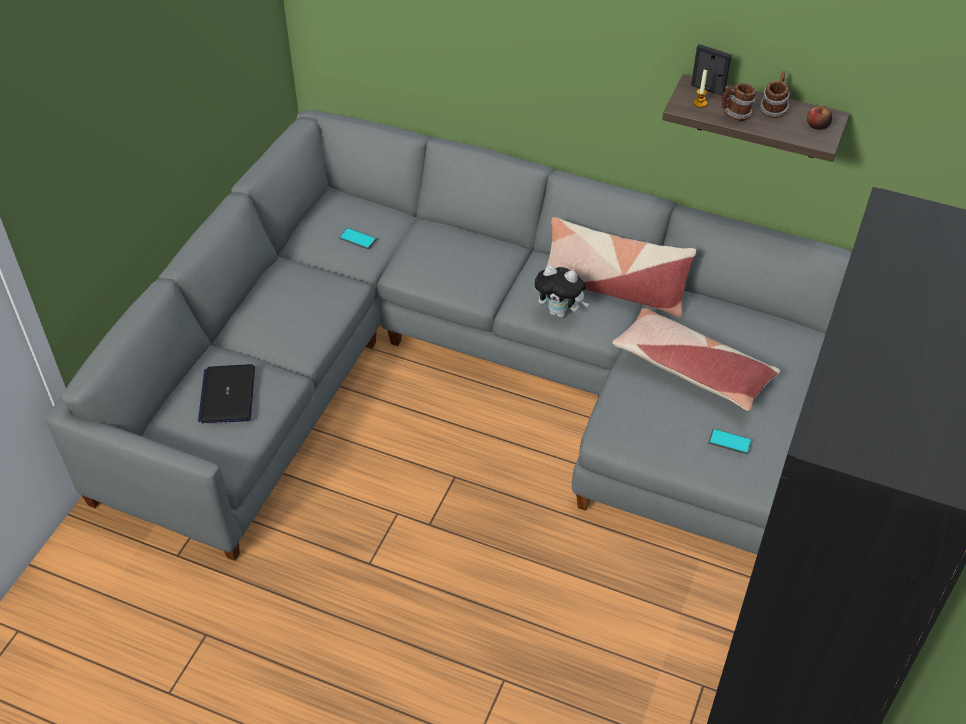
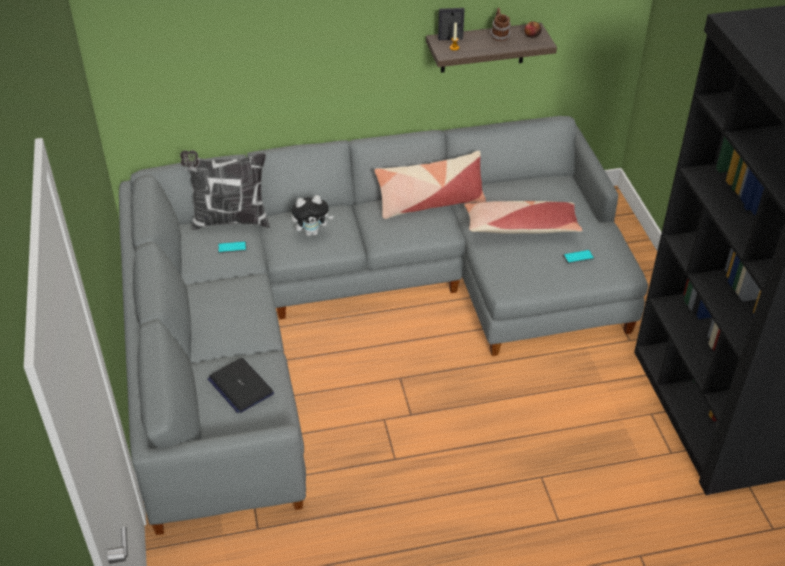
camera: 35 degrees left, 5 degrees down
(383, 207) = (229, 220): none -> pillow
(560, 312) = (410, 232): plush toy -> plush toy (312, 232)
(735, 115) = (481, 47): mug -> none

